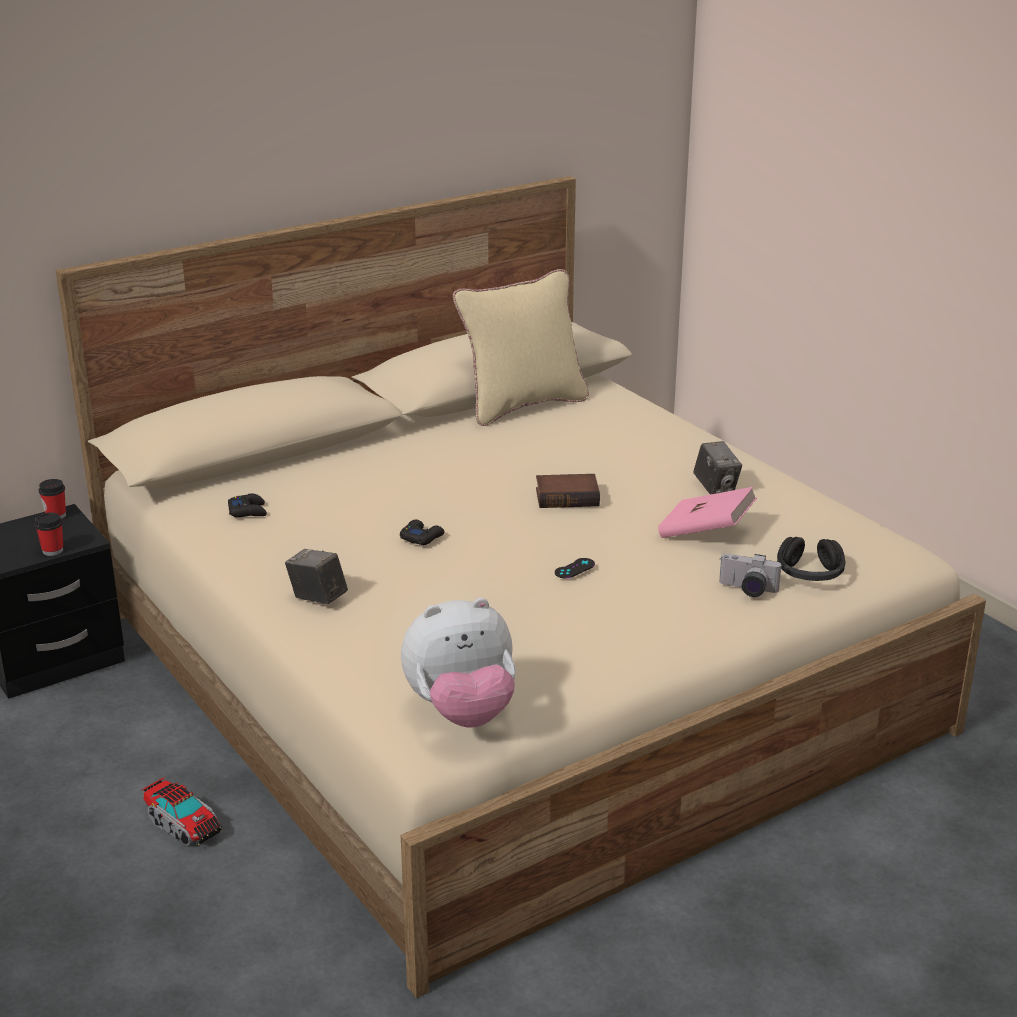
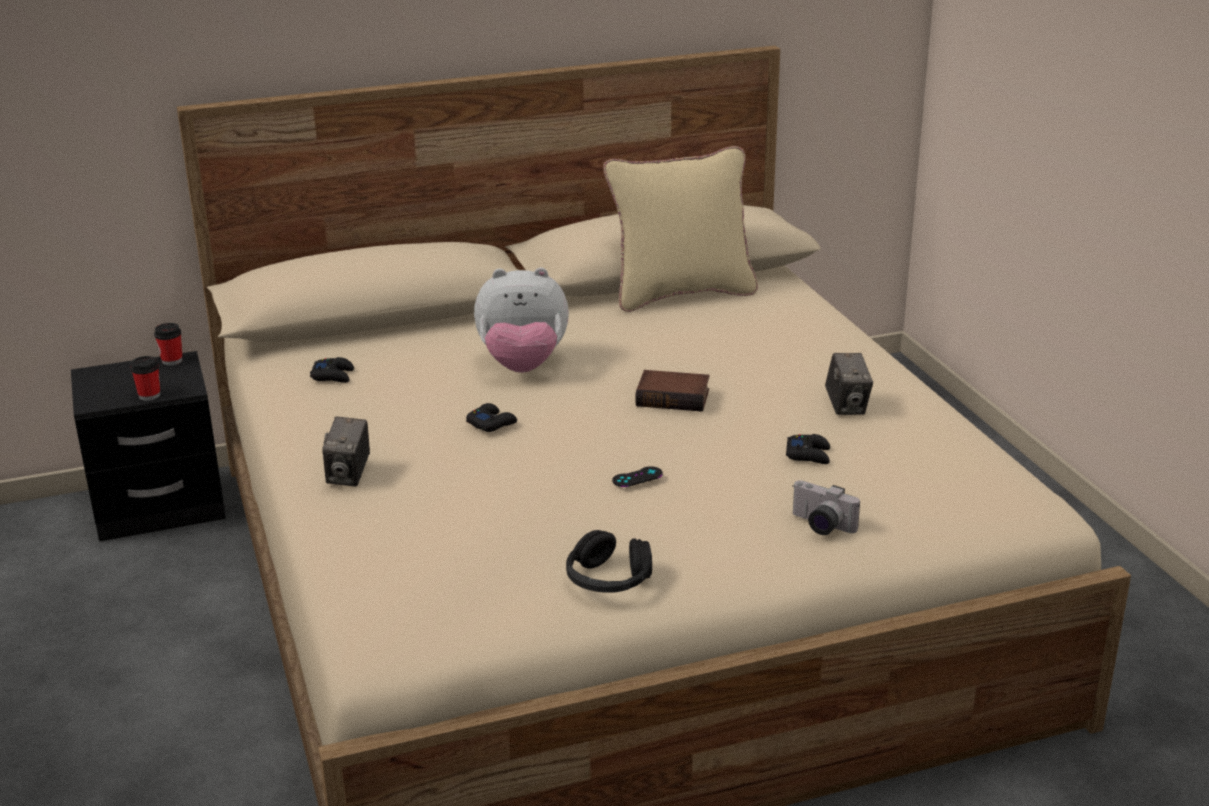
camera: 15 degrees right, 0 degrees up
(182, 824) = (200, 696): toy truck -> none
(318, 598) = (349, 475): camera -> camera turned 135 degrees counterclockwise
(462, 712) = (425, 621): plush toy -> plush toy (523, 366)
(705, 532) = (808, 455): pink book -> black game controller
(809, 573) = (904, 516): black headphones -> black headphones (608, 580)

